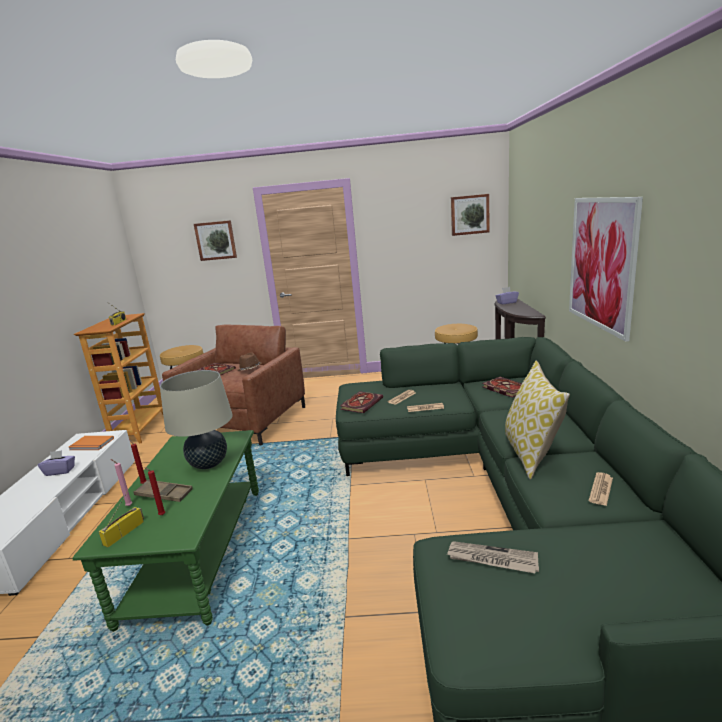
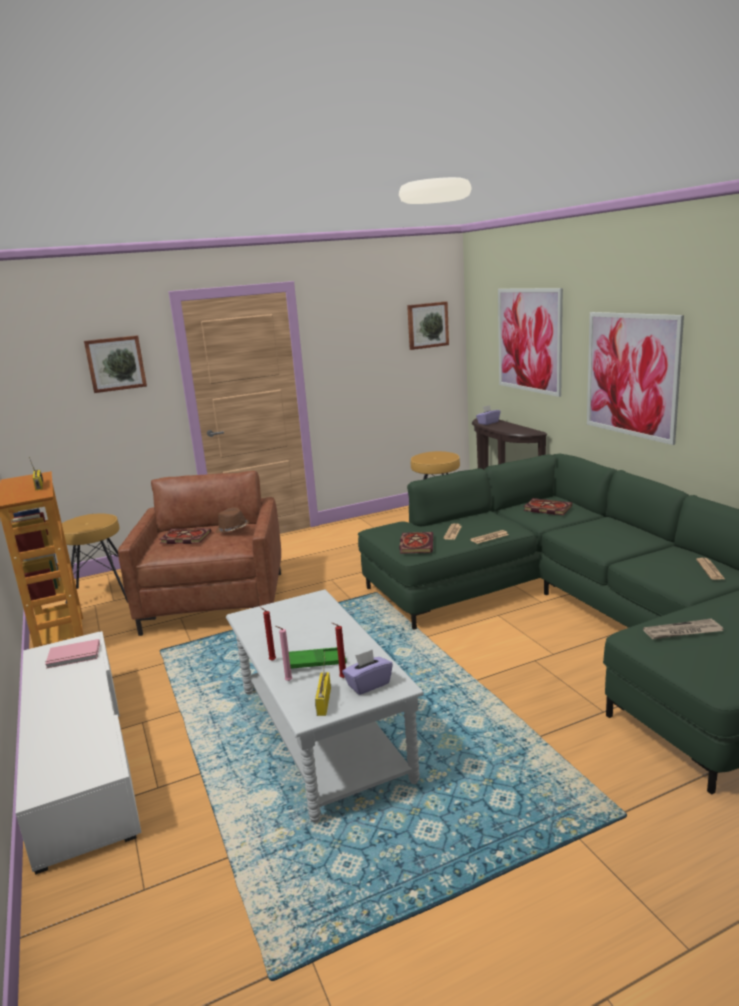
camera: 25 degrees left, 0 degrees up
(60, 471) = (74, 691): purple tissue box -> purple tissue box (368, 684)
(91, 445) = (74, 656): orange book -> pink book
(164, 494) = (315, 662): brown tray -> green tray
(197, 551) = (322, 734): green coffee table -> grey coffee table
(208, 464) = (323, 627): beige table lamp -> none
(532, 454) = (629, 557): pillow -> none
(540, 227) = (529, 340): none -> picture

